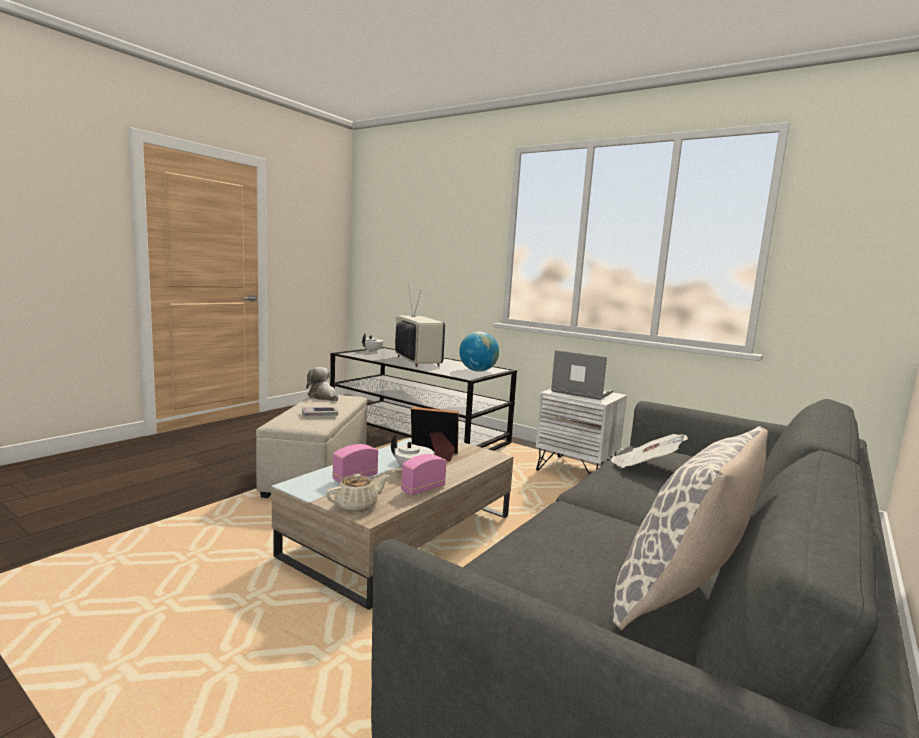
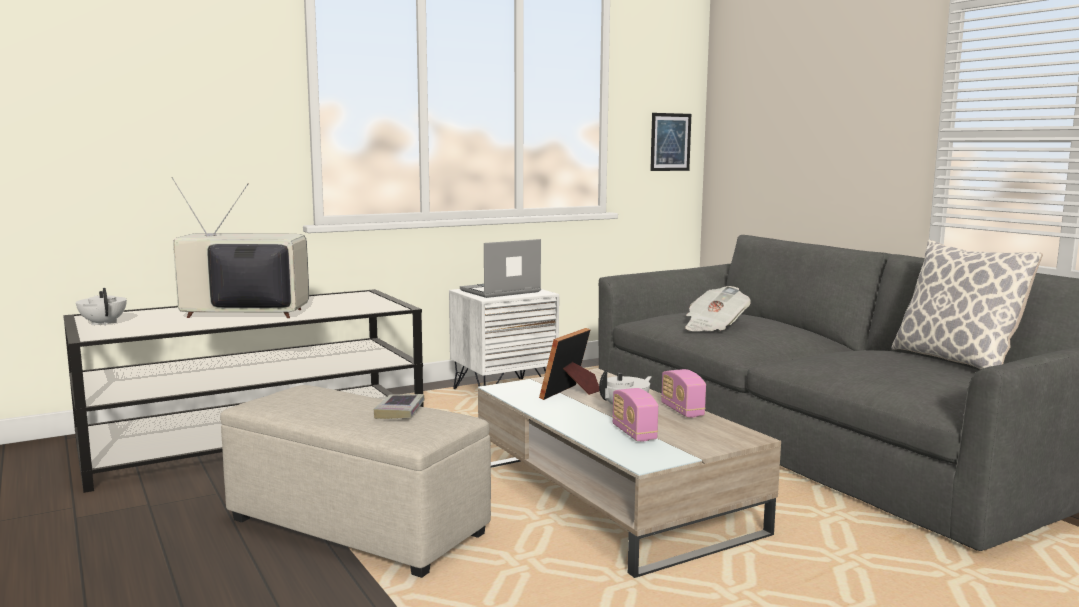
camera: 65 degrees left, 0 degrees up
(323, 397) = (279, 403): plush toy -> none
(357, 505) = (721, 439): beige teapot -> none
(477, 371) = (358, 301): globe -> none
(864, 289) = (670, 142): none -> picture

